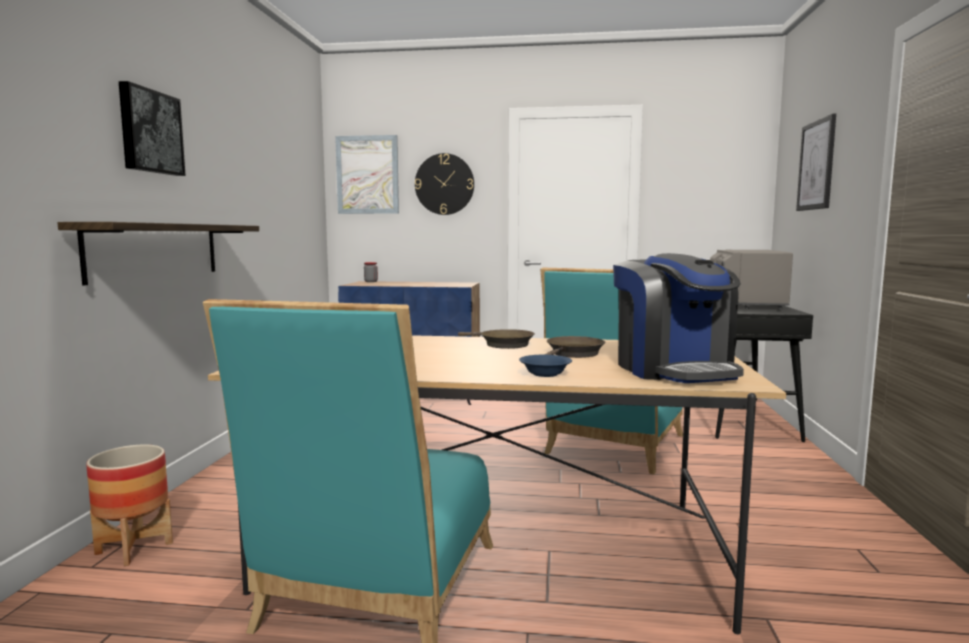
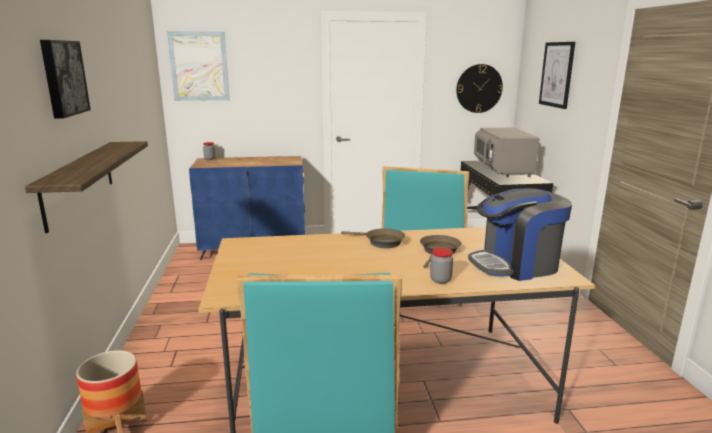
camera: 15 degrees left, 10 degrees up
(444, 184) = (268, 75): wall clock -> wall clock (479, 88)
(544, 374) = (440, 280): blue bowl -> jar
(674, 370) = (516, 265): coffee machine -> coffee machine turned 105 degrees clockwise

